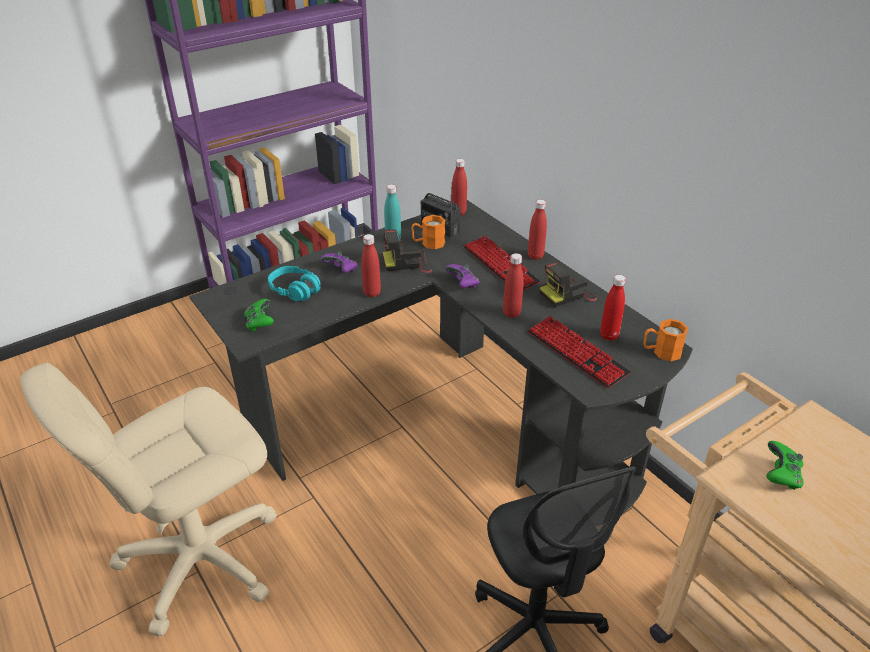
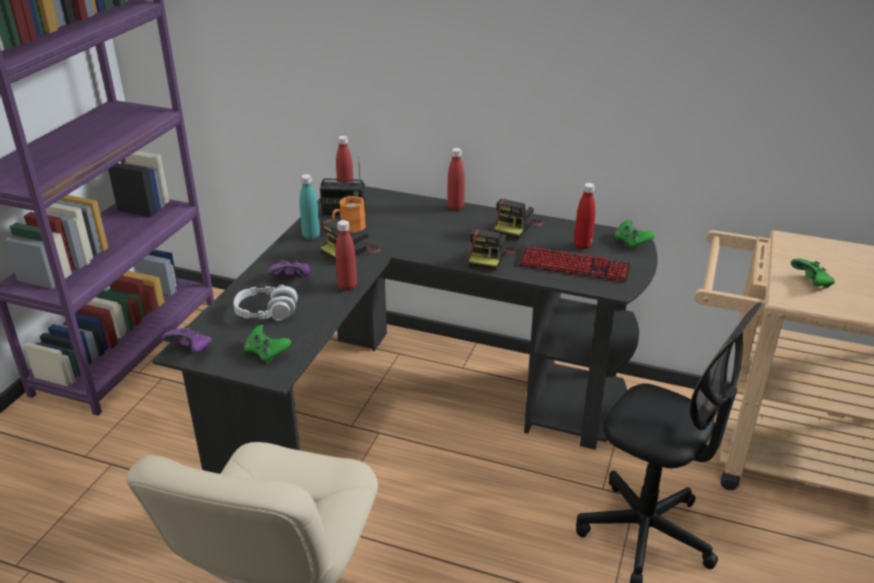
camera: 35 degrees left, 5 degrees down
(295, 290) = (266, 312): turquoise headphones -> grey headphones
(463, 284) = (421, 250): purple game controller -> purple game controller (191, 349)
(500, 265) = (435, 224): keyboard -> none
(511, 313) = (489, 257): red bottle -> camera
(661, 352) = (631, 243): orange mug -> green game controller

